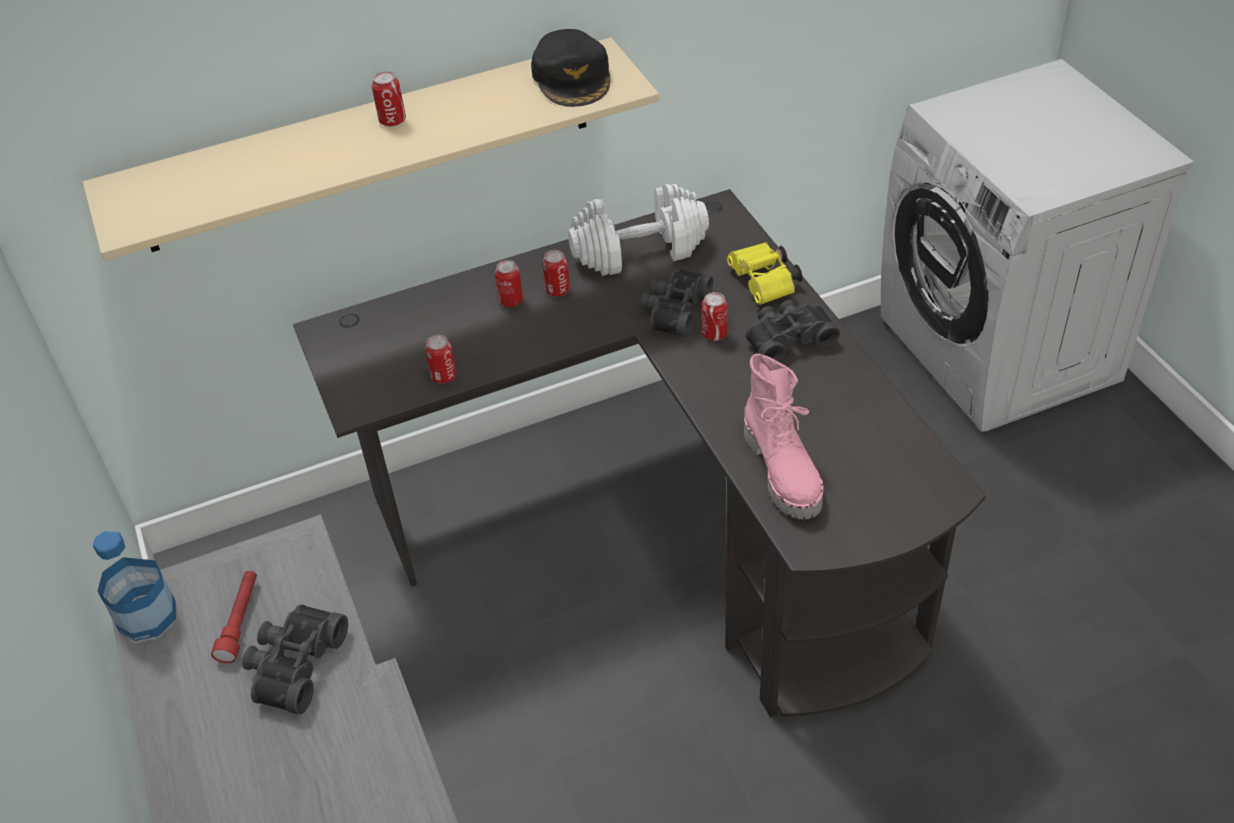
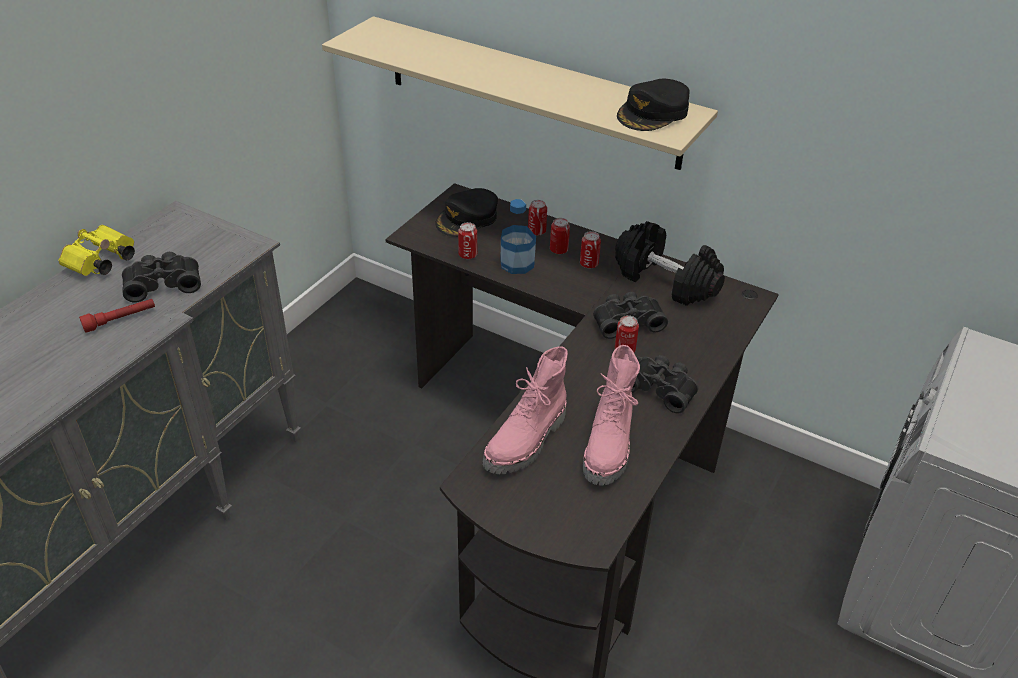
camera: 50 degrees right, 5 degrees down
(147, 616) = (165, 221): bottle -> bottle (517, 264)
(240, 621) = (182, 252): red flashlight -> red flashlight (120, 320)
(377, 345) = (467, 219): none -> black cap
(392, 120) = (530, 74): can -> can (536, 231)
(639, 250) = (666, 280): white dumbbell -> black dumbbell
(765, 284) = (701, 353): yellow binoculars -> yellow binoculars (101, 263)
(837, 414) = (610, 446): none -> pink boot

